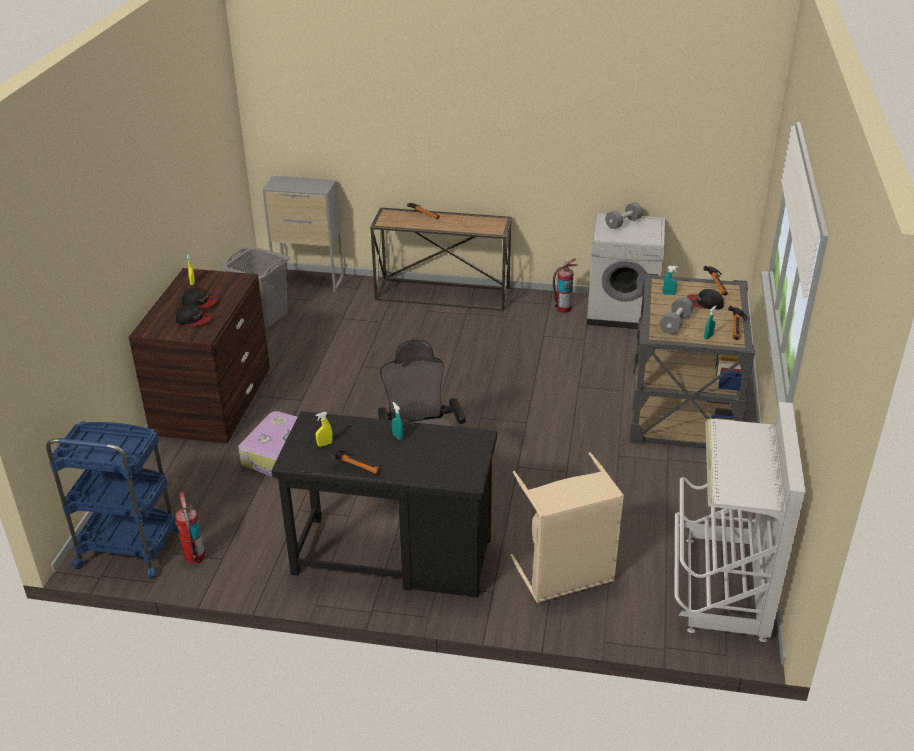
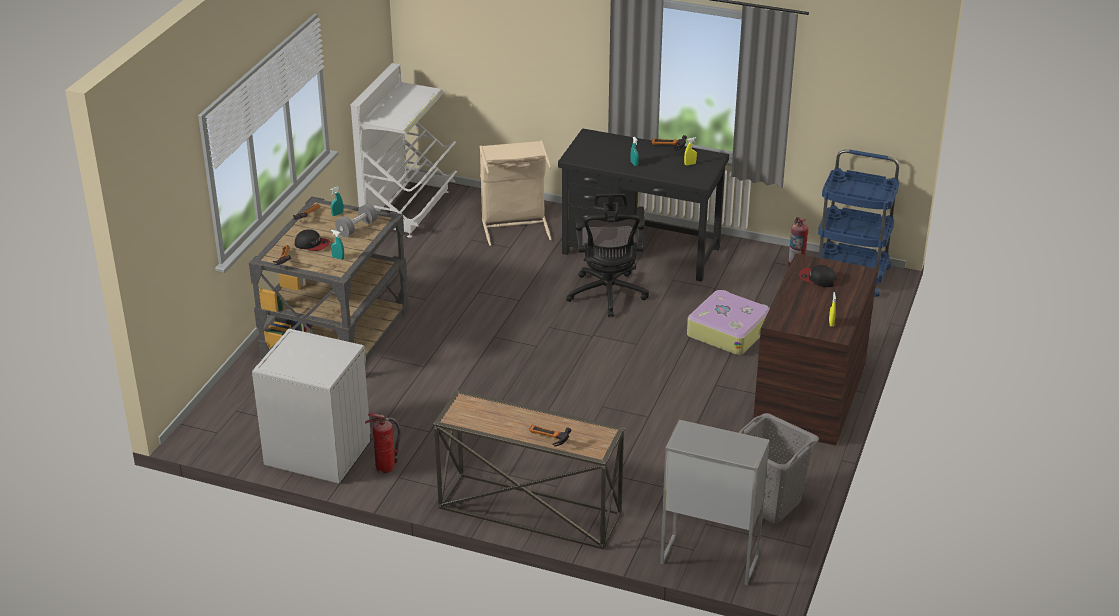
camera: 170 degrees left, 0 degrees up
(200, 302) = (816, 297): cap -> none
(623, 223) = (310, 366): grey dumbbell -> none

